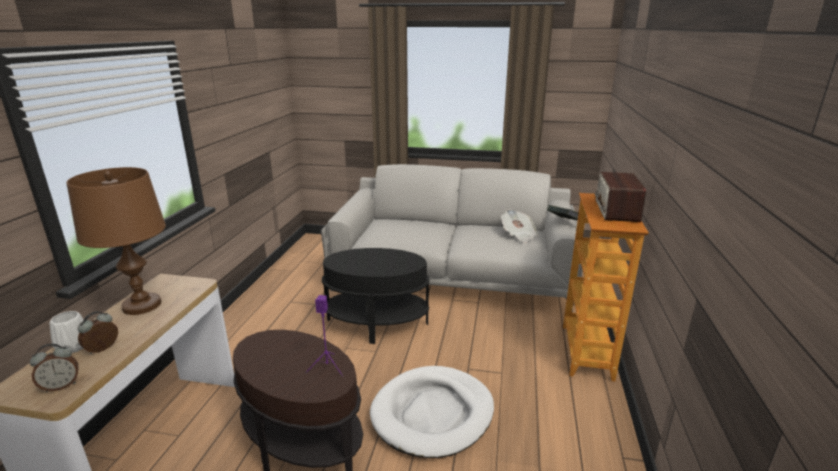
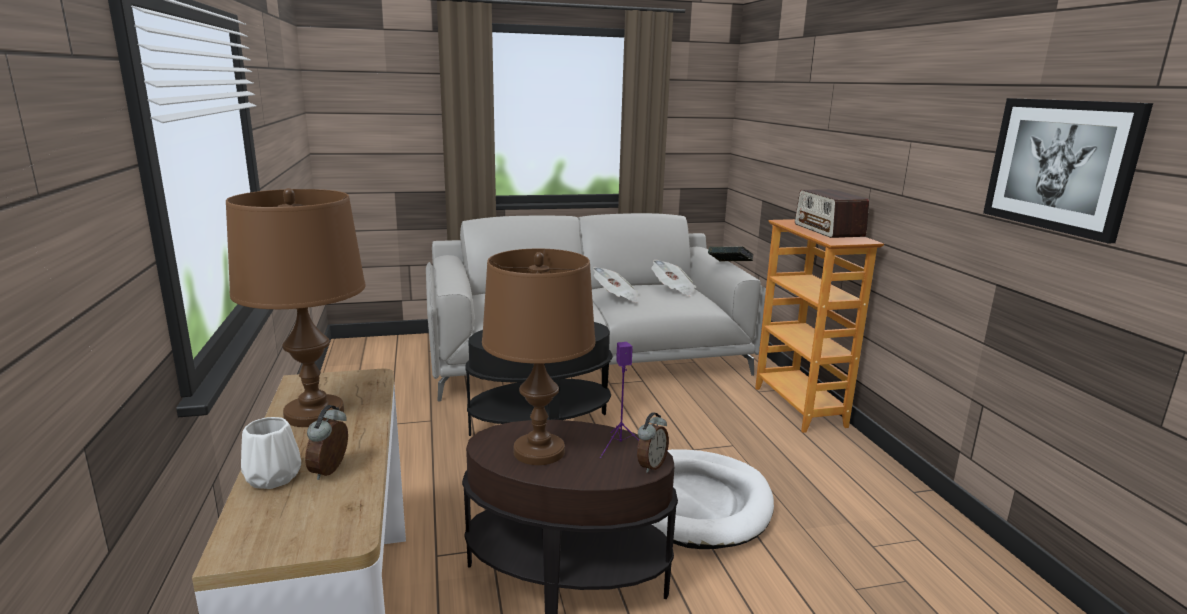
camera: 25 degrees left, 5 degrees down
(61, 385) = (328, 523): alarm clock -> alarm clock (650, 465)
(275, 357) = (539, 451): none -> brown table lamp
(466, 236) = (616, 297): none -> newspaper
(740, 199) = (1060, 165): none -> picture

